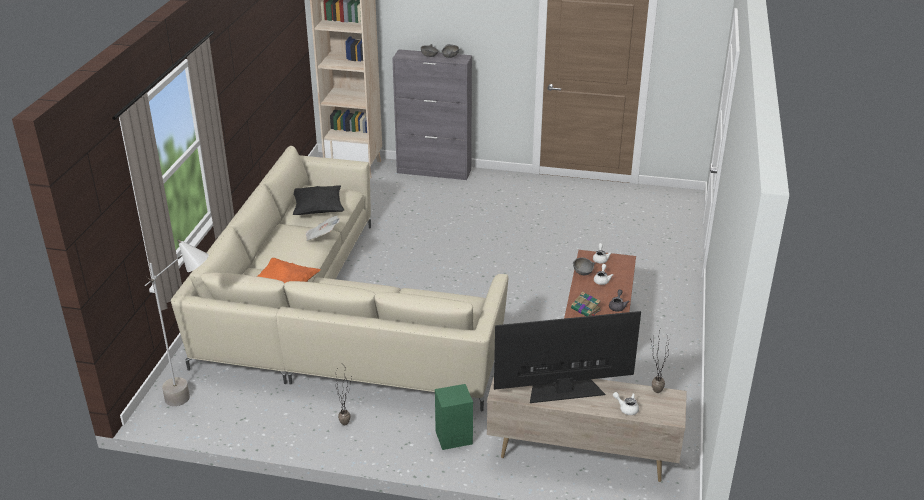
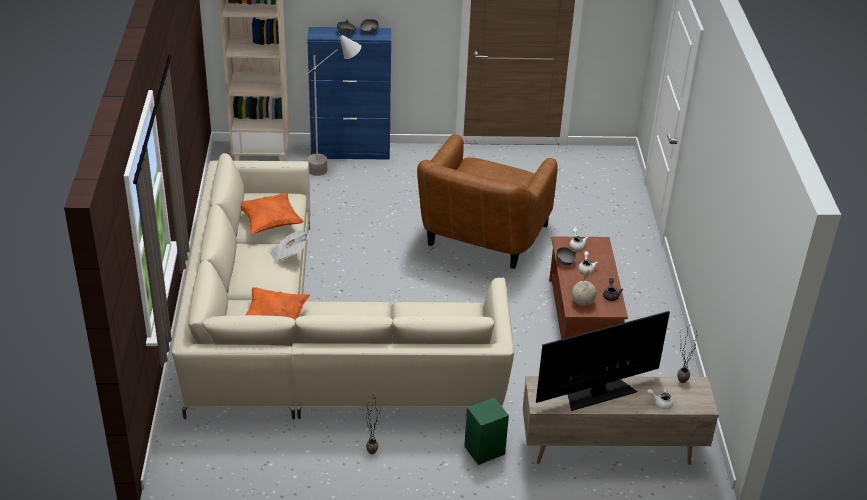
camera: 15 degrees left, 5 degrees up
(197, 399) = (209, 449): grey floor lamp -> grey floor lamp (334, 169)
(318, 210) = (270, 223): black pillow -> orange pillow
(434, 171) = (351, 152): grey cabinet -> blue cabinet
(524, 253) = (481, 239): none -> brown armchair
(586, 309) = (582, 302): book -> globe

